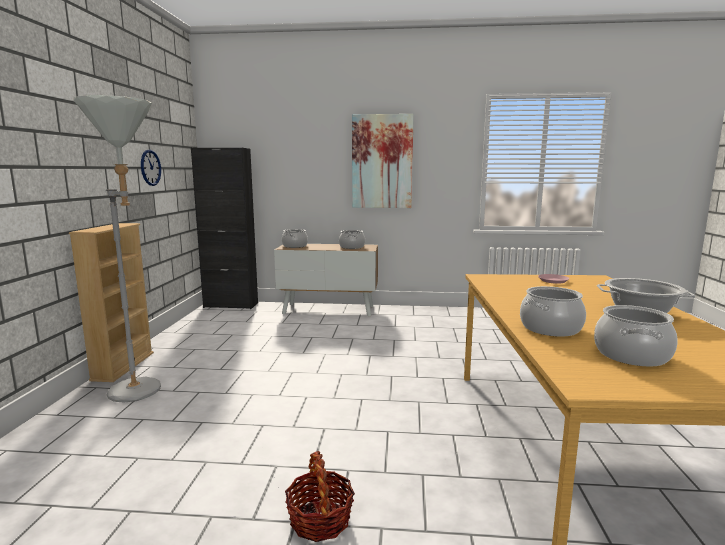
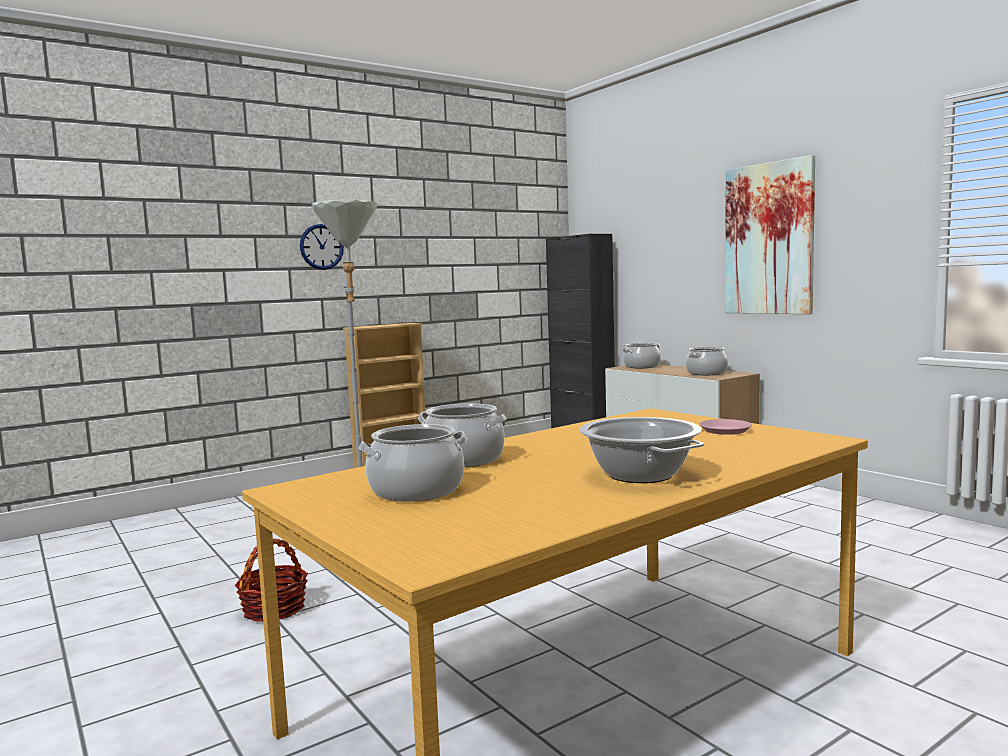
camera: 50 degrees right, 5 degrees down
(150, 167) = (472, 264): wall clock -> wall clock (321, 247)

